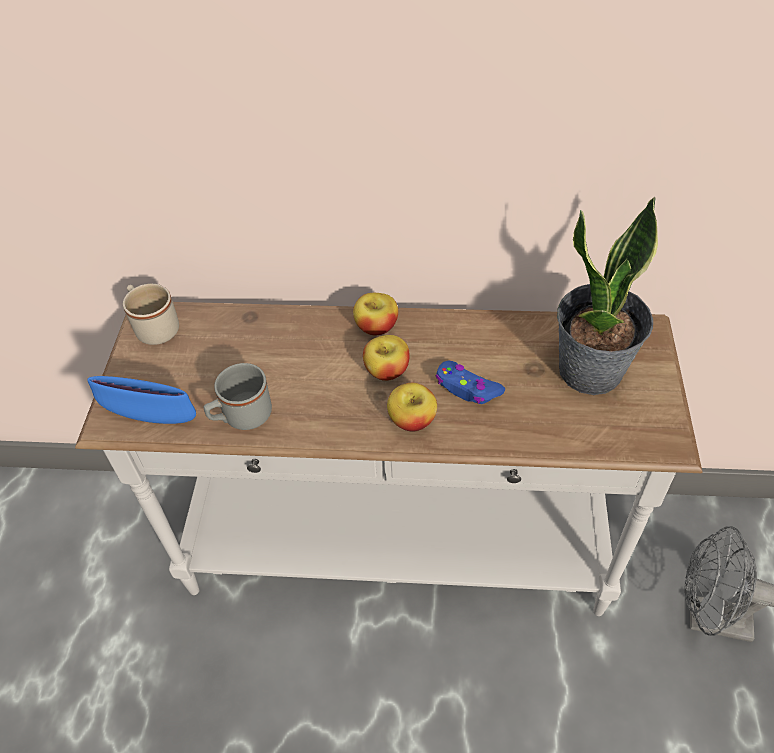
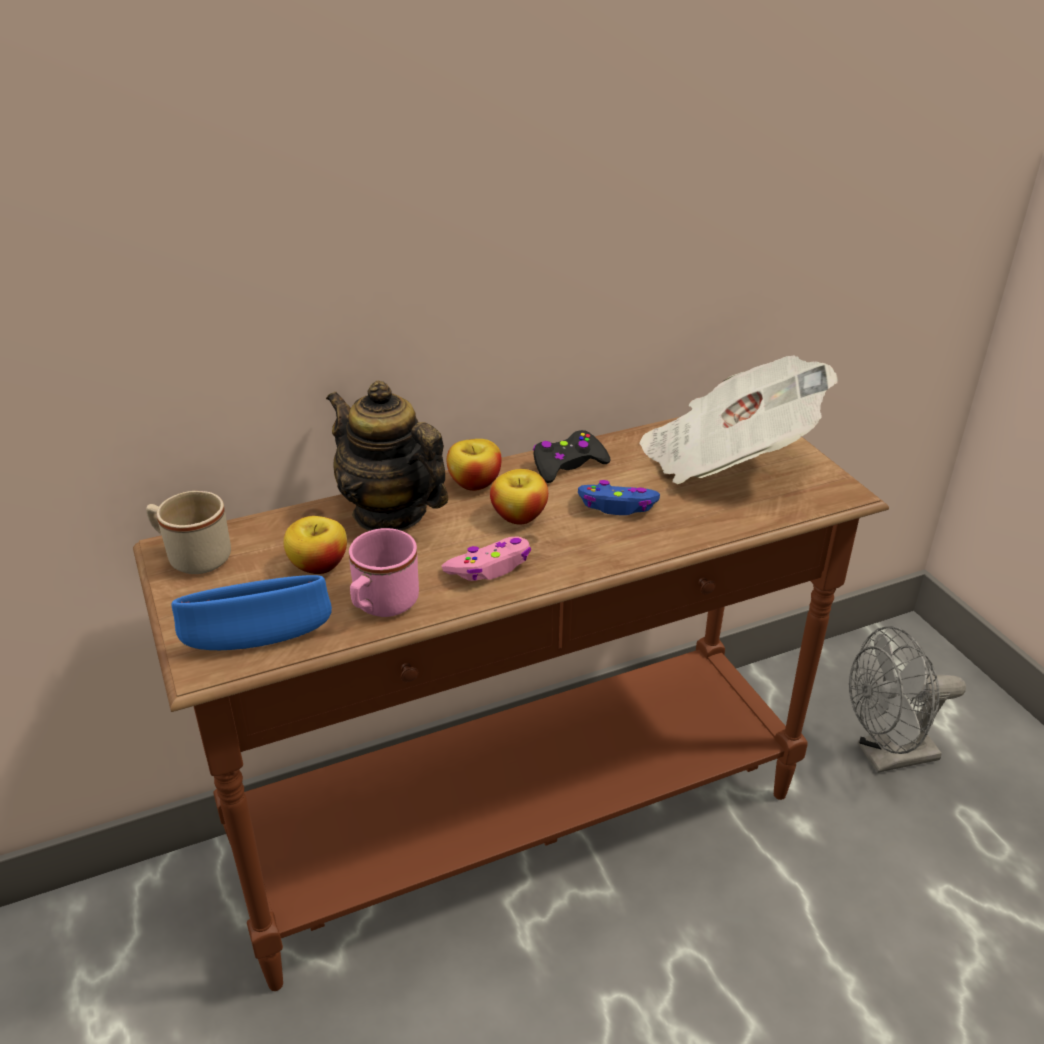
camera: 30 degrees left, 15 degrees down
(241, 417) = (381, 606): grey mug -> pink mug
(300, 334) = (390, 513): none -> teapot
(335, 411) = (490, 567): none -> pink game controller
(396, 553) = (520, 828): white console table -> brown console table
(412, 420) = (583, 549): apple -> apple (318, 565)
(457, 333) = (567, 465): none -> black game controller
(591, 371) = (727, 459): potted plant -> newspaper

